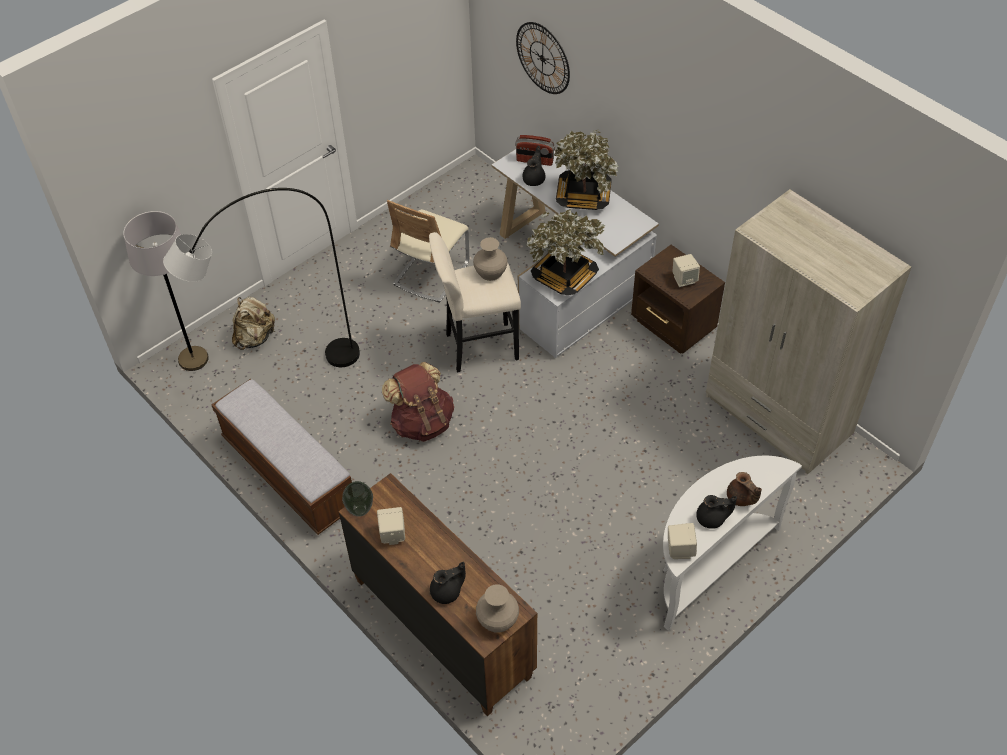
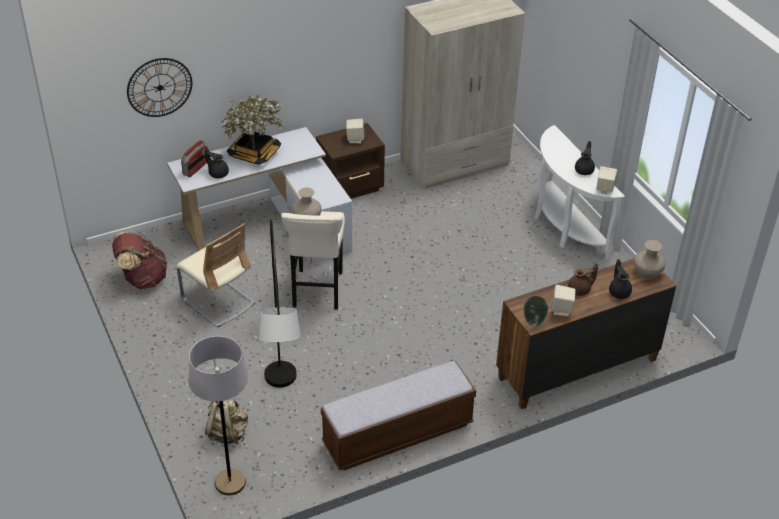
camera: 75 degrees left, 10 degrees down
(422, 422) = (380, 340): brown backpack -> brown backpack (142, 279)
(564, 276) = (323, 190): potted plant -> none
(741, 498) = (572, 154): brown teapot -> brown teapot (580, 290)

